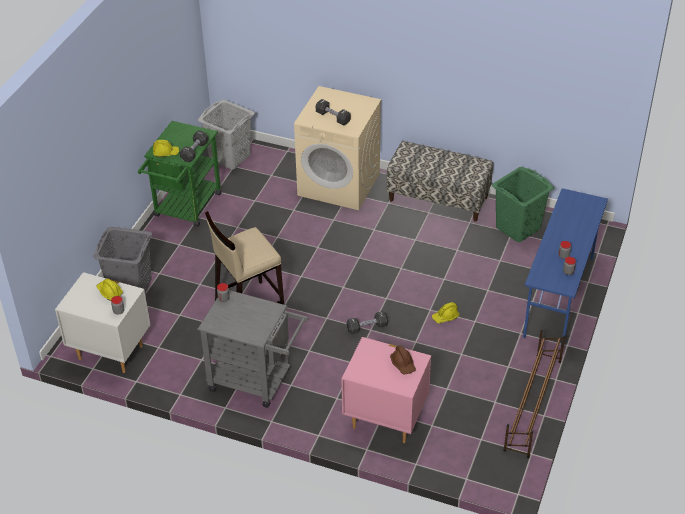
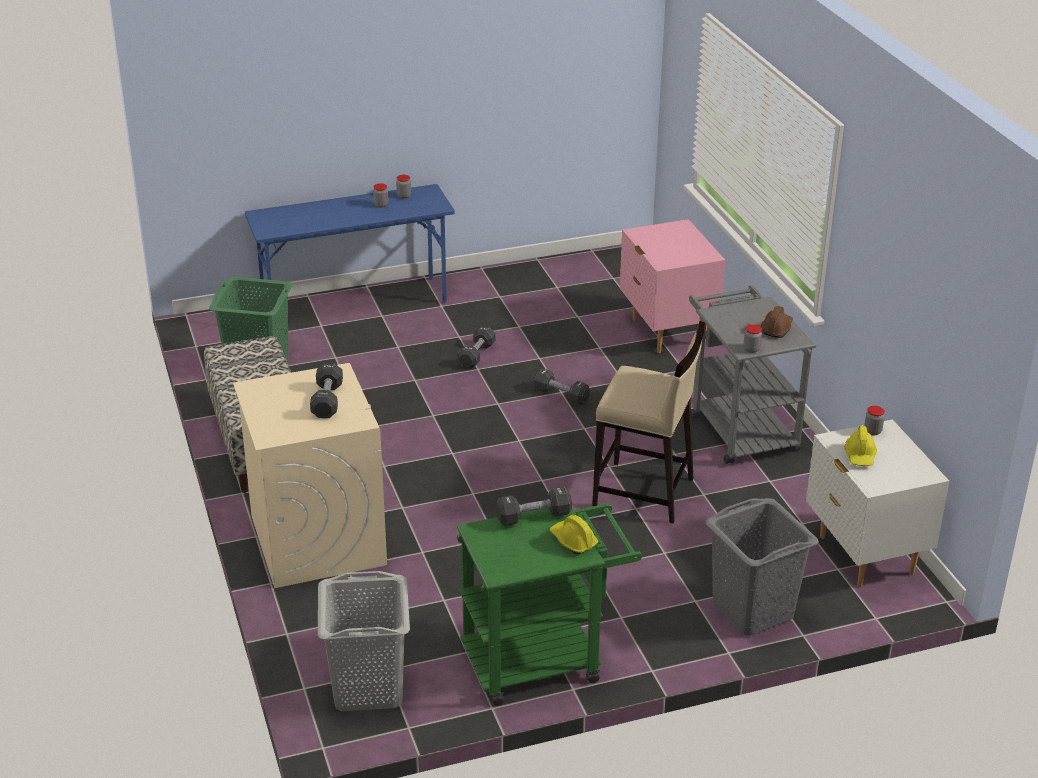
camera: 130 degrees left, 10 degrees down
(403, 364) = (656, 237): brown hard hat -> brown hard hat (776, 328)
(445, 317) = (476, 355): yellow hard hat -> black dumbbell
(532, 405) = (532, 268): brown shoe rack -> none

